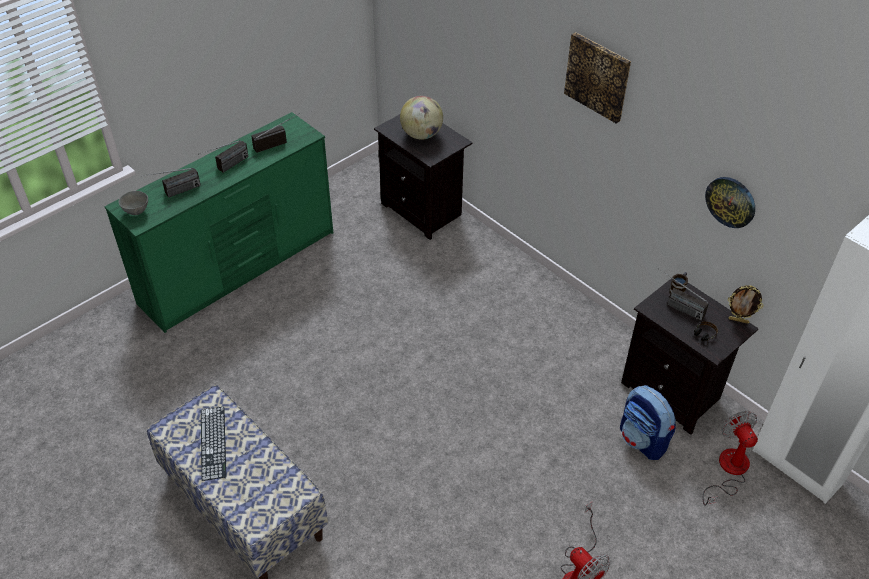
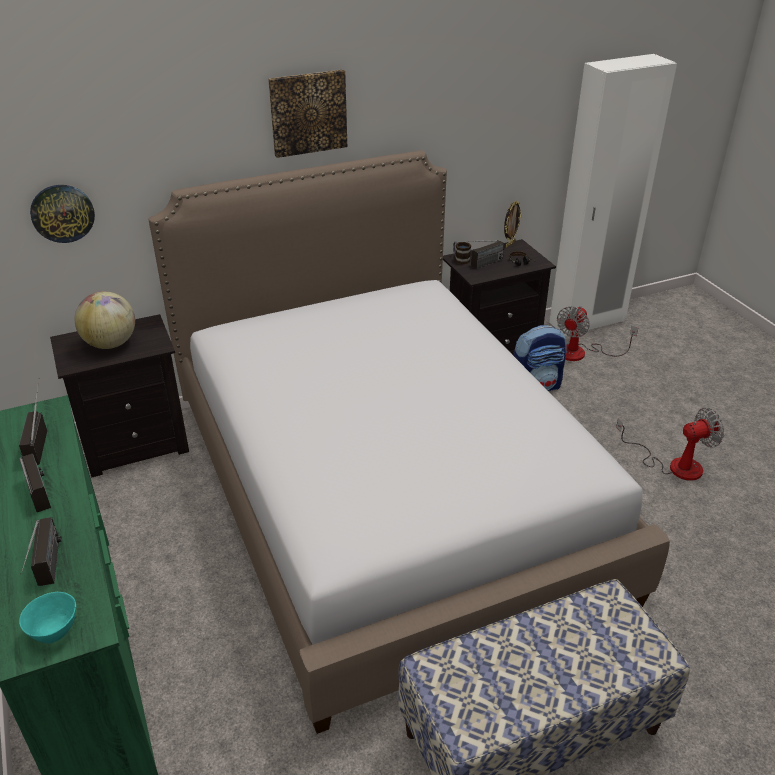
camera: 70 degrees left, 10 degrees down
(137, 211) = (55, 632): grey bowl -> turquoise bowl
(213, 443) = (510, 679): keyboard -> none
(434, 368) = (387, 497): none -> bed
(729, 470) = (581, 353): fan -> fan turned 60 degrees counterclockwise
(731, 201) = (471, 143): wall clock -> wall clock (62, 213)

